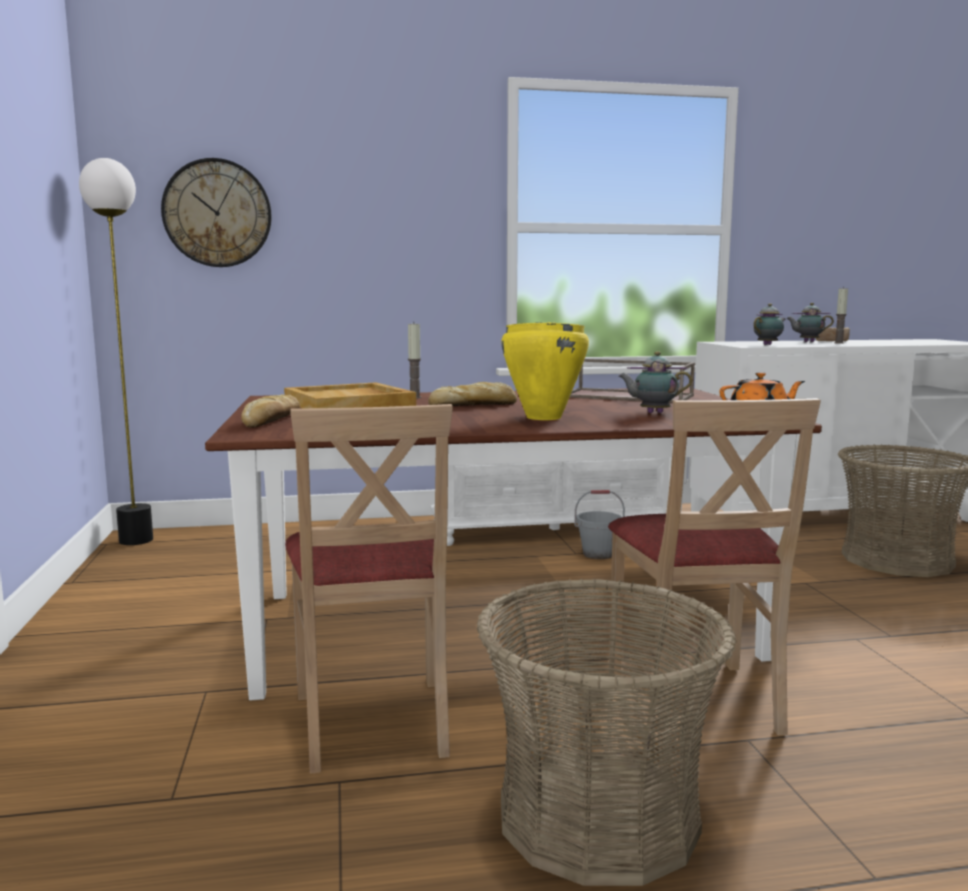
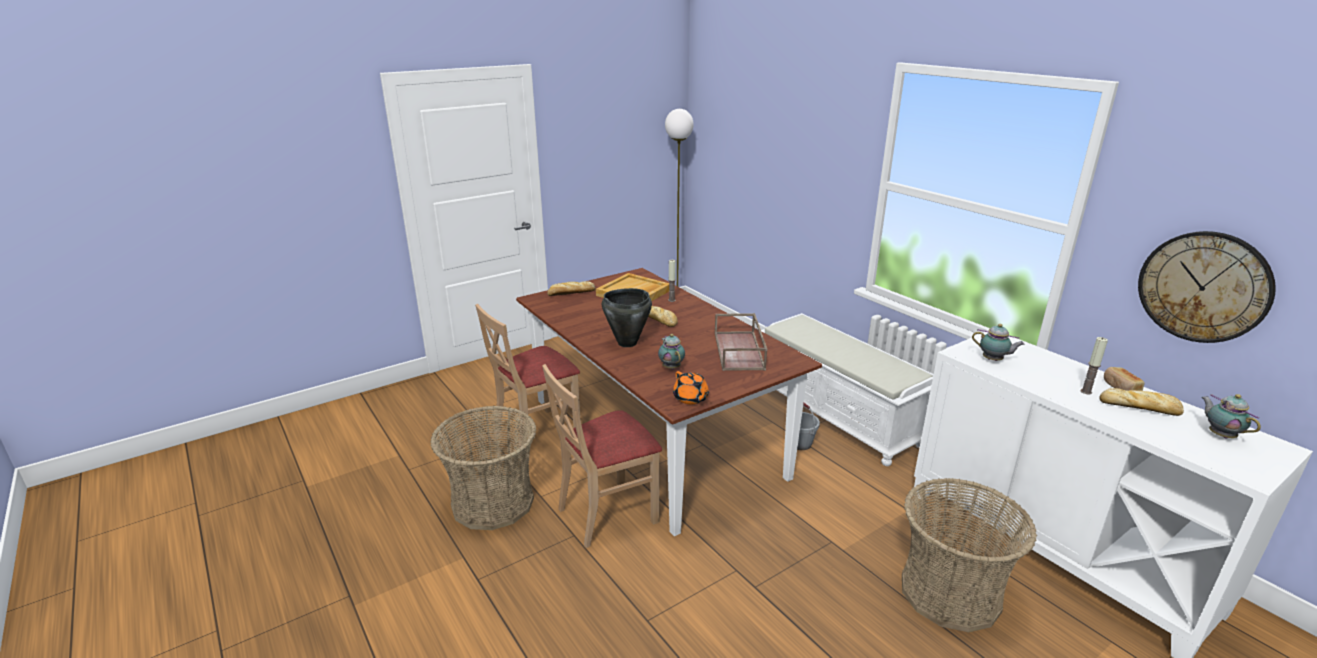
camera: 65 degrees right, 15 degrees up
(217, 213) = (733, 141): wall clock -> wall clock (1203, 287)
(543, 417) = (626, 343): yellow cooking pot -> black cooking pot
(807, 342) = (1076, 375): teapot -> teapot (1220, 435)
(869, 342) = (1141, 407): none -> bread

